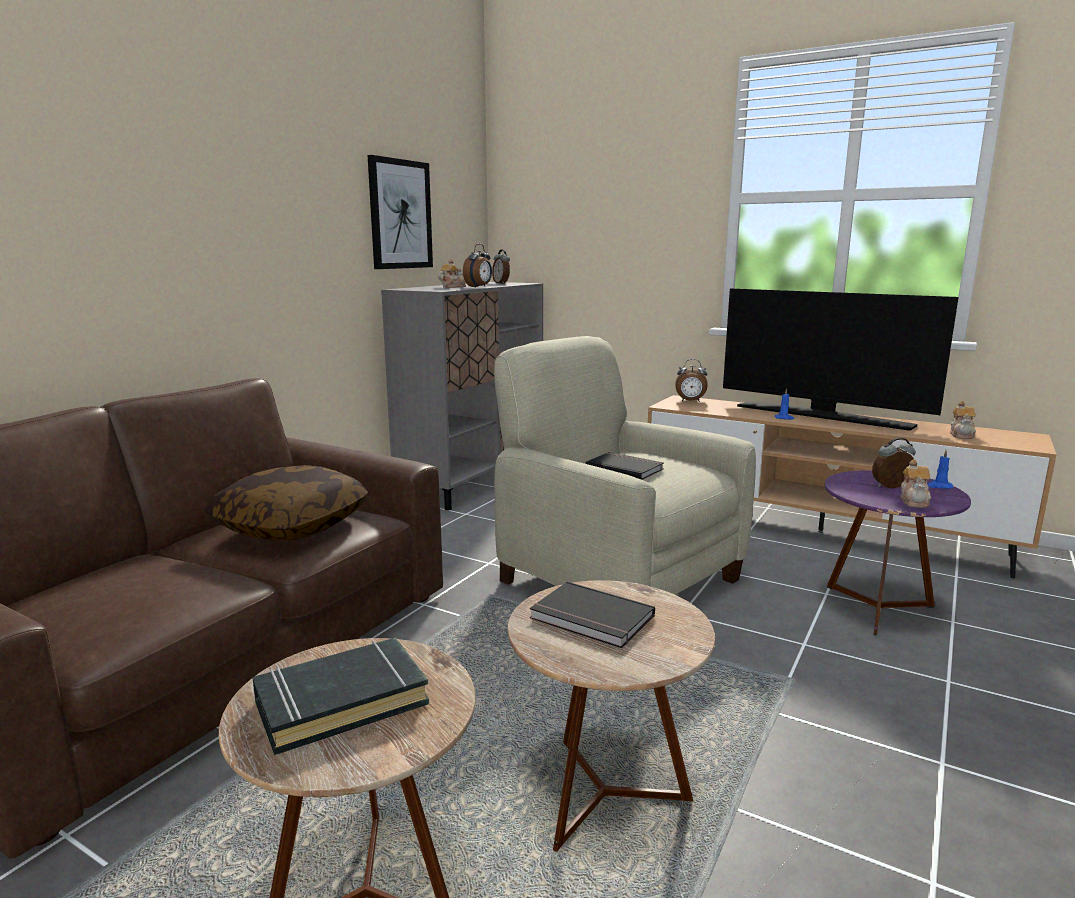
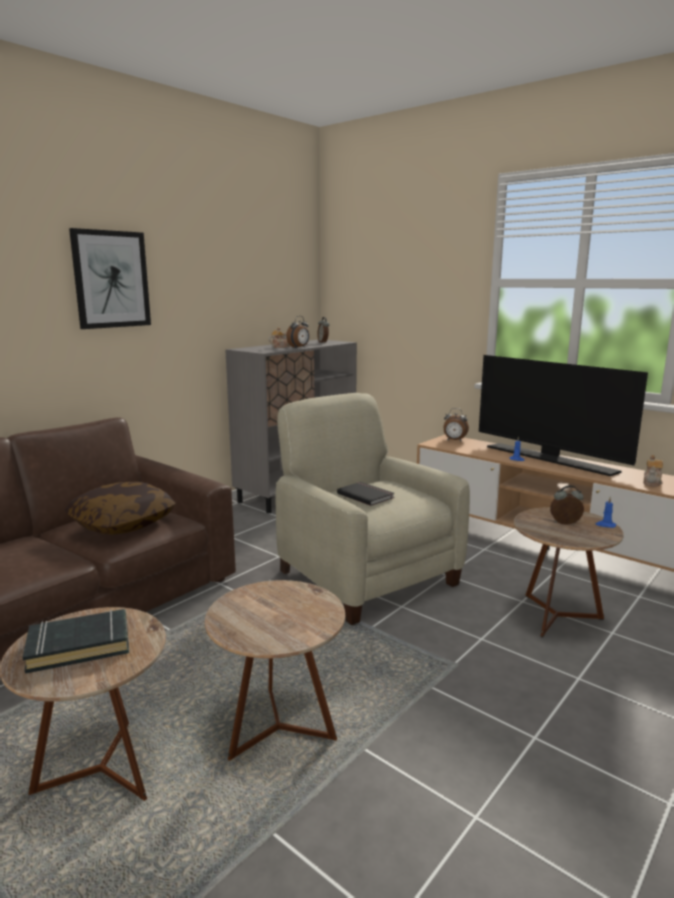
camera: 10 degrees right, 0 degrees up
(400, 214) = (243, 293): picture -> picture (111, 279)
(591, 619) = (265, 607): black book -> none
(878, 609) = (557, 617): purple side table -> brown side table
(914, 501) = (574, 536): teapot -> none

